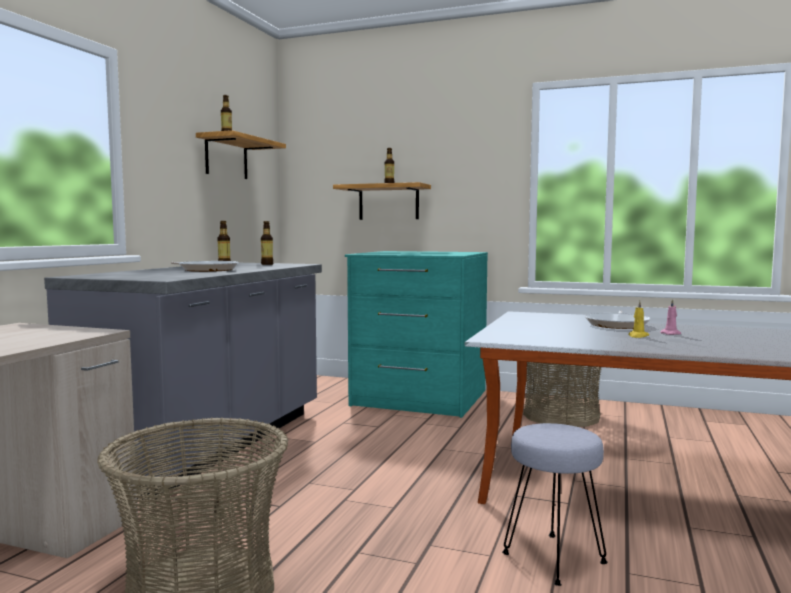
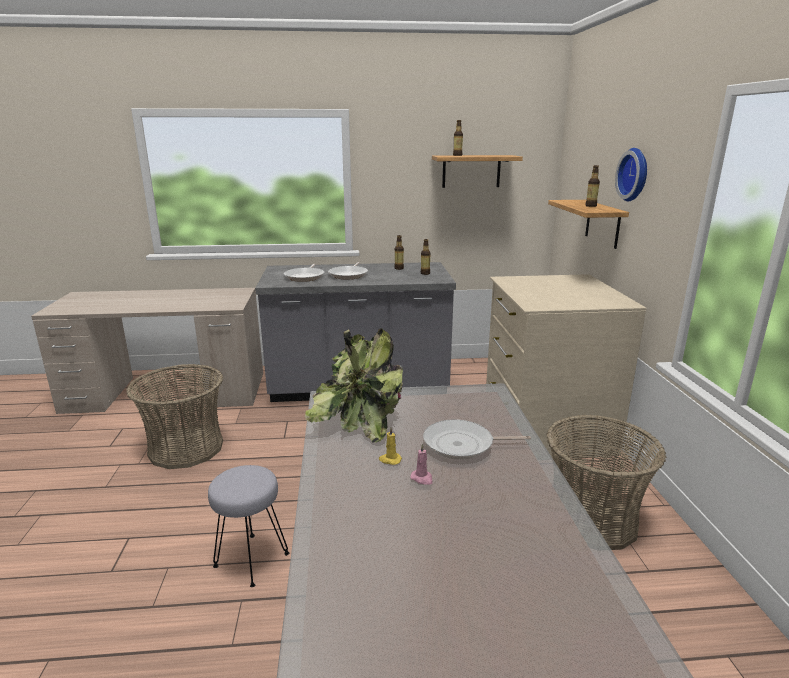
camera: 65 degrees right, 15 degrees up
(169, 274) = (305, 277): none -> frying pan
(419, 398) = (544, 428): turquoise dresser -> beige dresser
(432, 153) = (635, 174): none -> wall clock
(553, 336) = (358, 419): none -> potted plant

